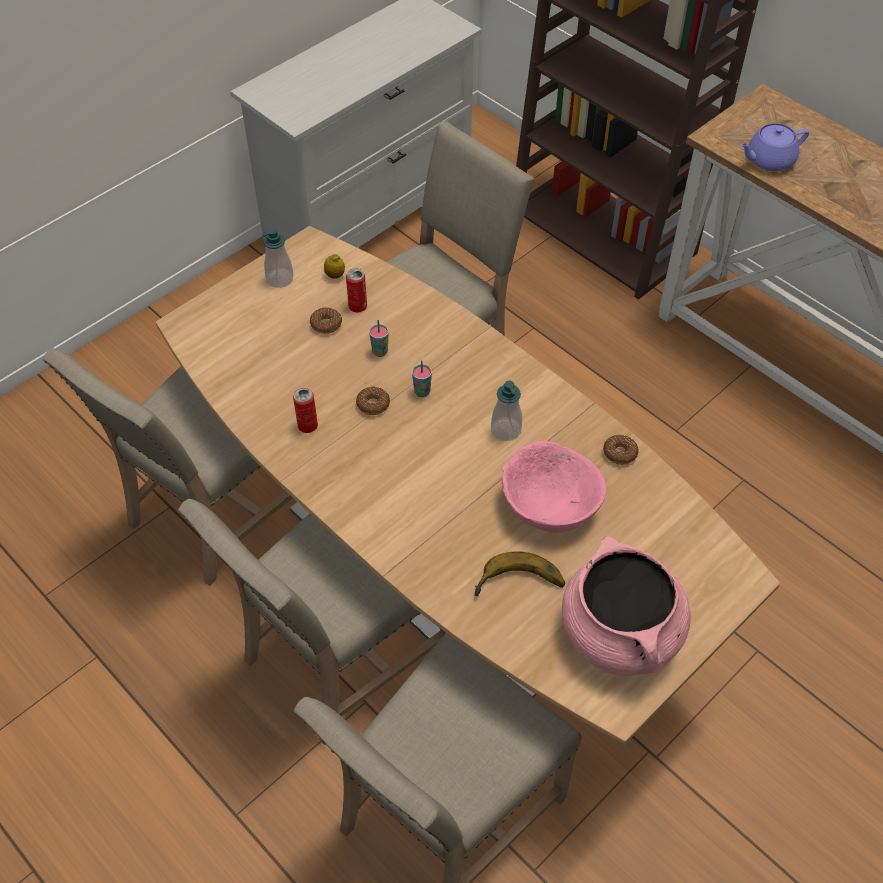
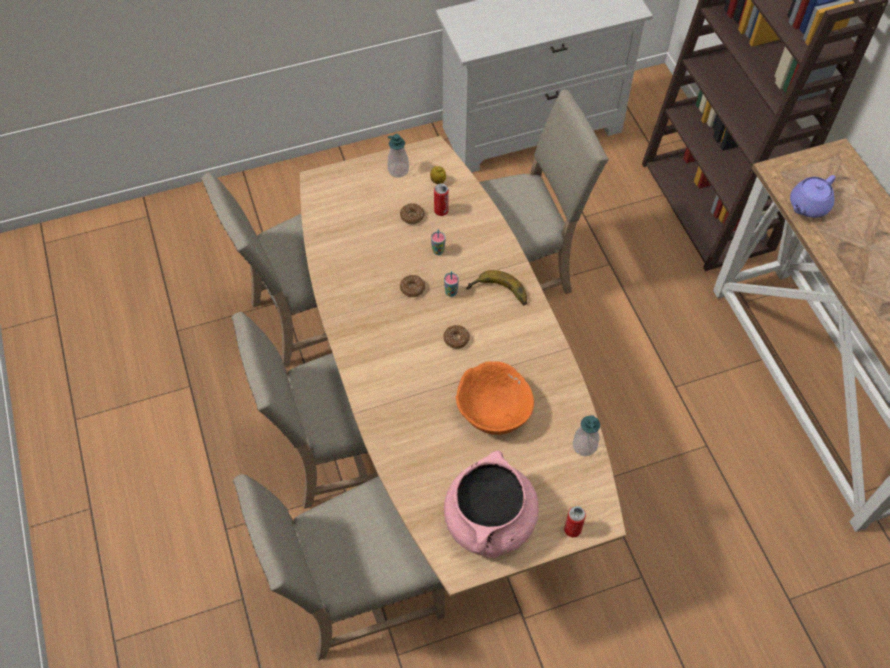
camera: 25 degrees right, 5 degrees up
(307, 426) = (360, 287): can -> can (572, 529)
(506, 430) = (494, 343): soap dispenser -> soap dispenser (584, 445)
(520, 586) = (440, 459): banana -> banana (498, 295)
(550, 505) = (494, 410): pink bowl -> orange bowl
(620, 453) = (566, 392): donut -> donut (456, 339)
(769, 160) = (808, 206): purple teapot -> purple teapot turned 45 degrees counterclockwise

